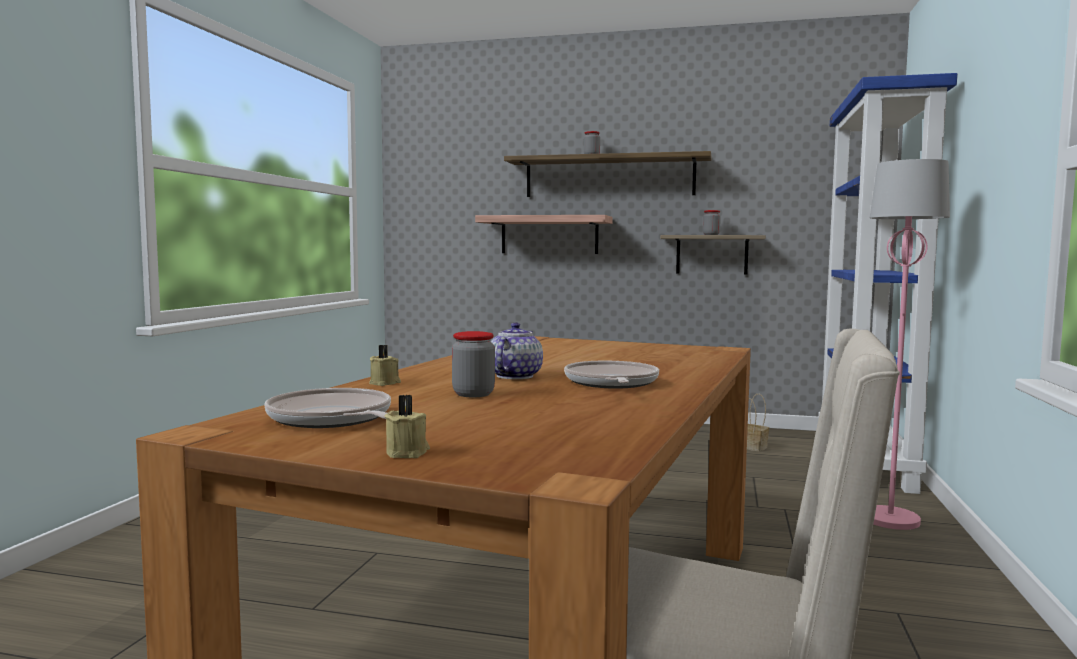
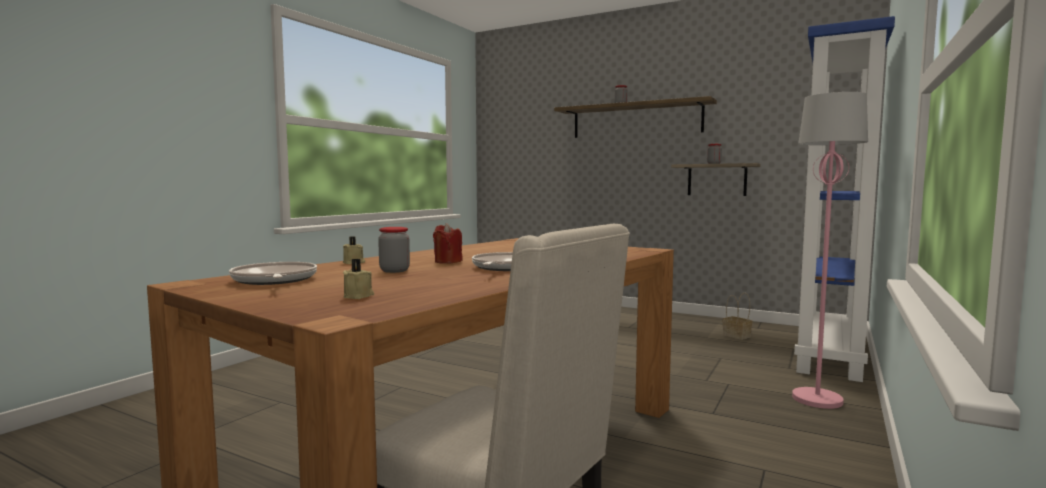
camera: 15 degrees right, 0 degrees up
(408, 452) = (275, 299): beige candle -> beige candle (359, 296)
(514, 376) = (448, 261): teapot -> red candle
(549, 235) = (591, 166): shelf -> none

